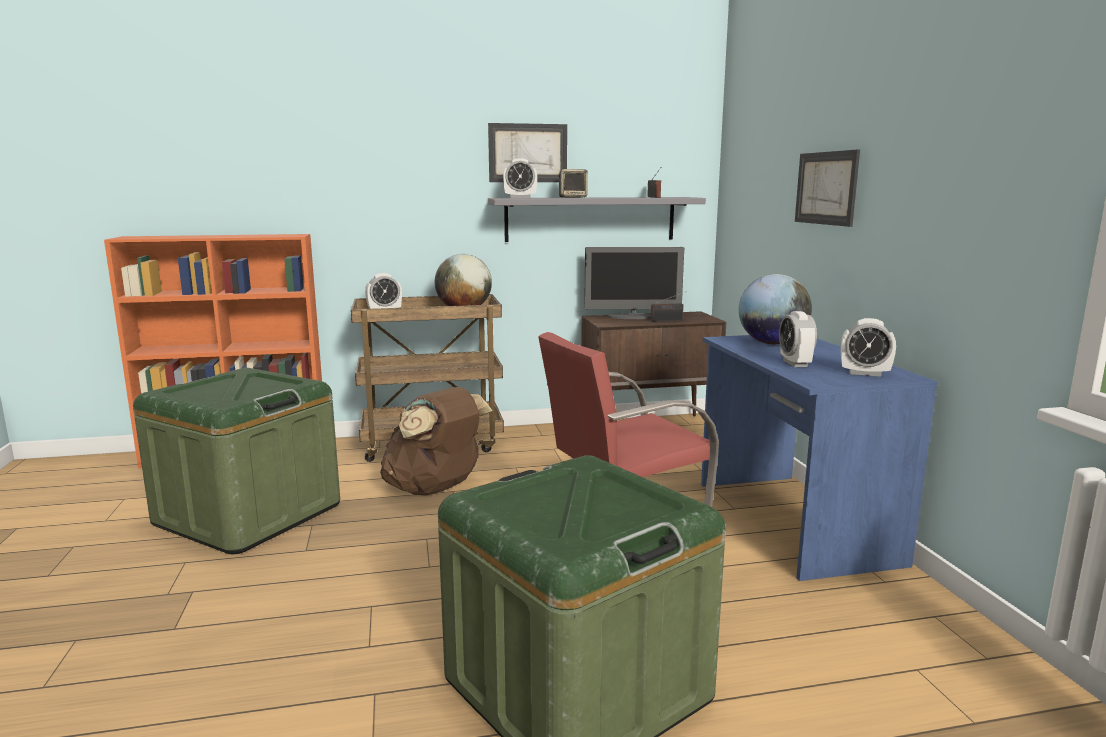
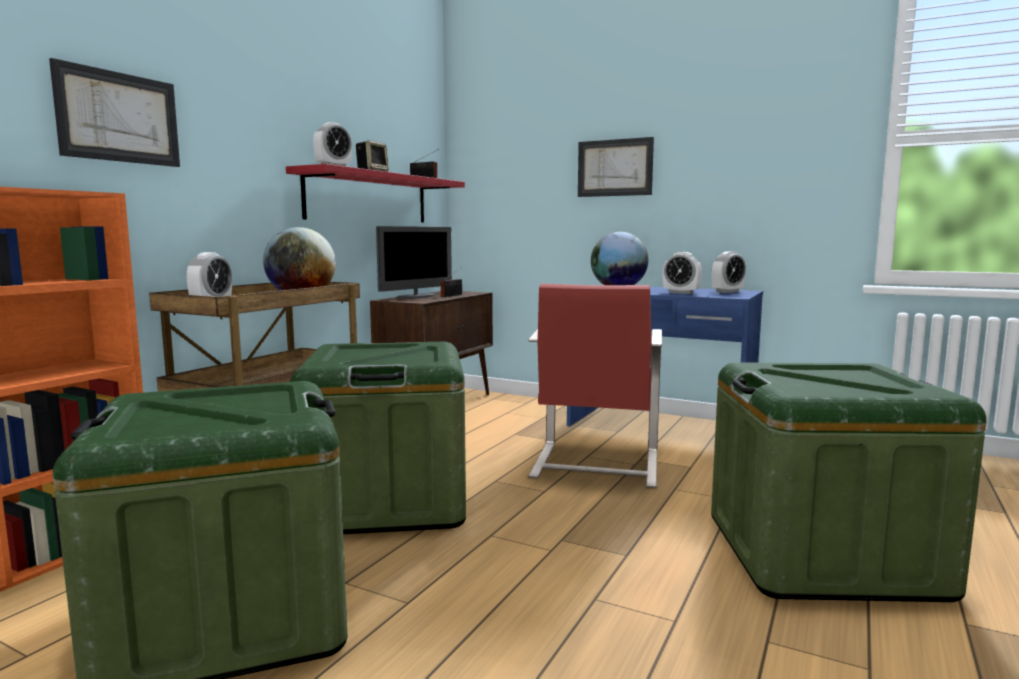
camera: 50 degrees left, 5 degrees down
(435, 489) = (387, 501): brown backpack -> green storage box
(528, 153) = (318, 120): picture -> picture (119, 117)
(590, 219) = (369, 198): grey shelf -> red shelf

